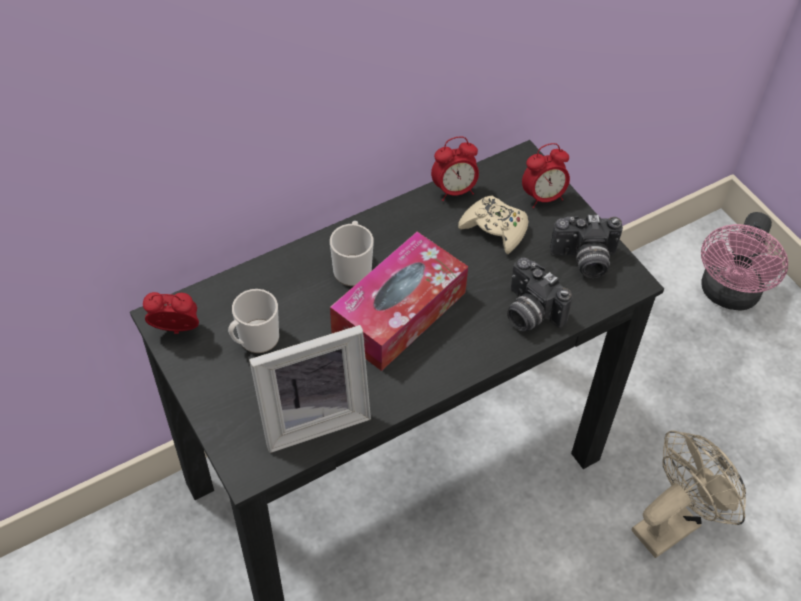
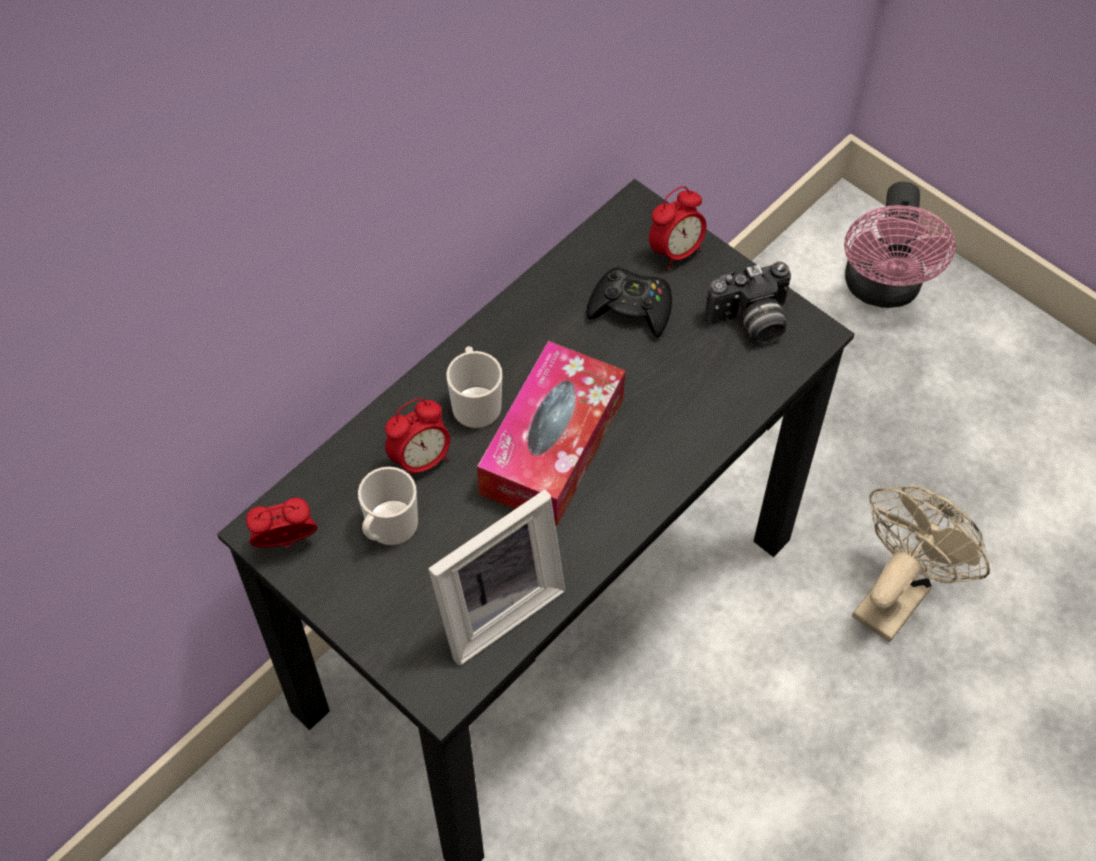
camera: 15 degrees left, 5 degrees up
(454, 190) = (565, 270): alarm clock -> alarm clock (421, 460)
(494, 229) = (631, 308): beige game controller -> black game controller
(529, 313) = (707, 406): camera -> none

